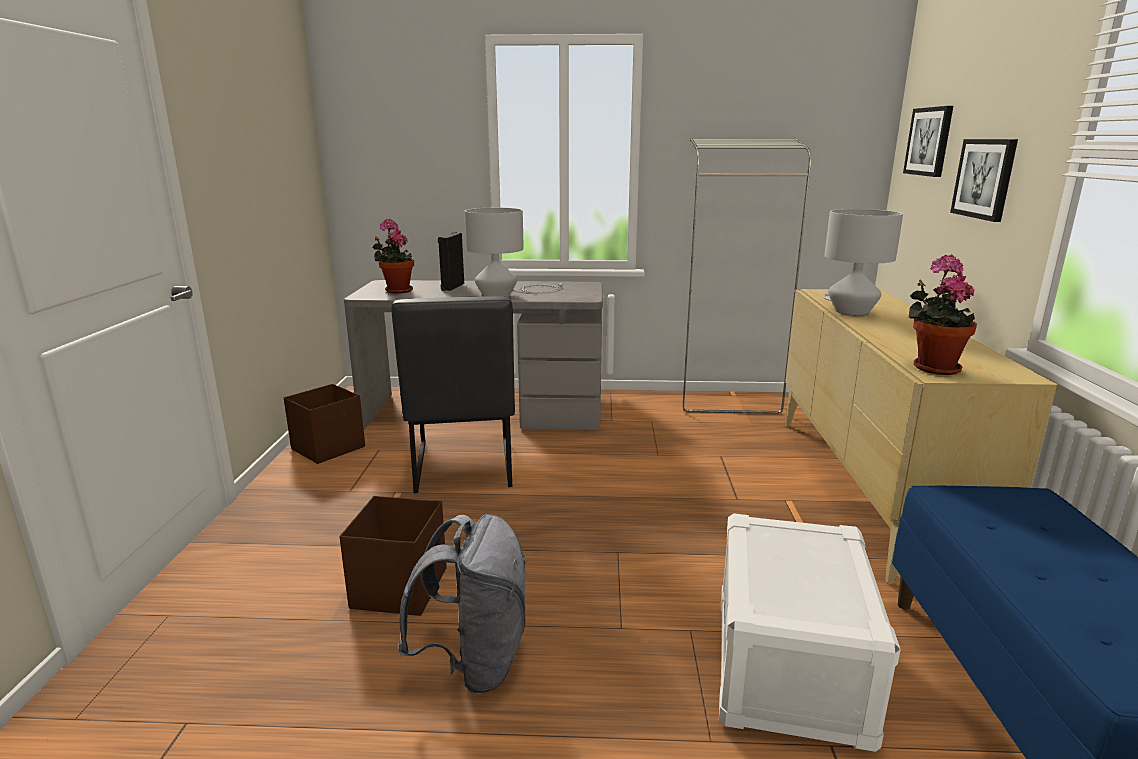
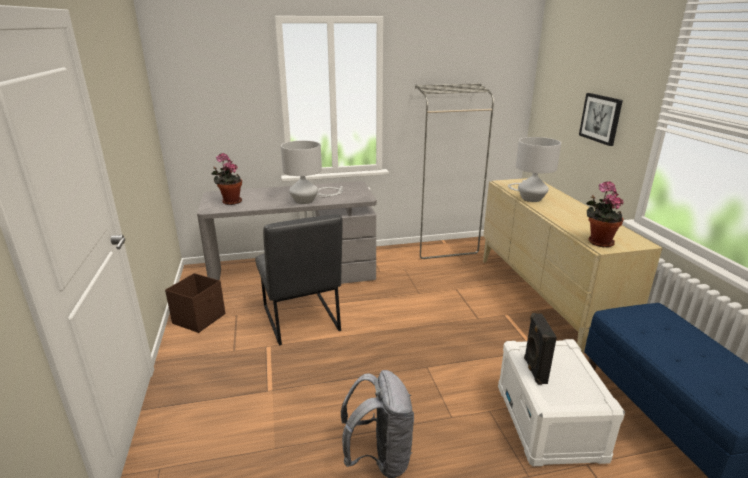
camera: 15 degrees left, 5 degrees up
(401, 587) = (308, 416): brown storage box -> none
(452, 287) = (267, 194): black speaker -> black speaker (534, 370)
(929, 141) = (560, 88): picture -> none

